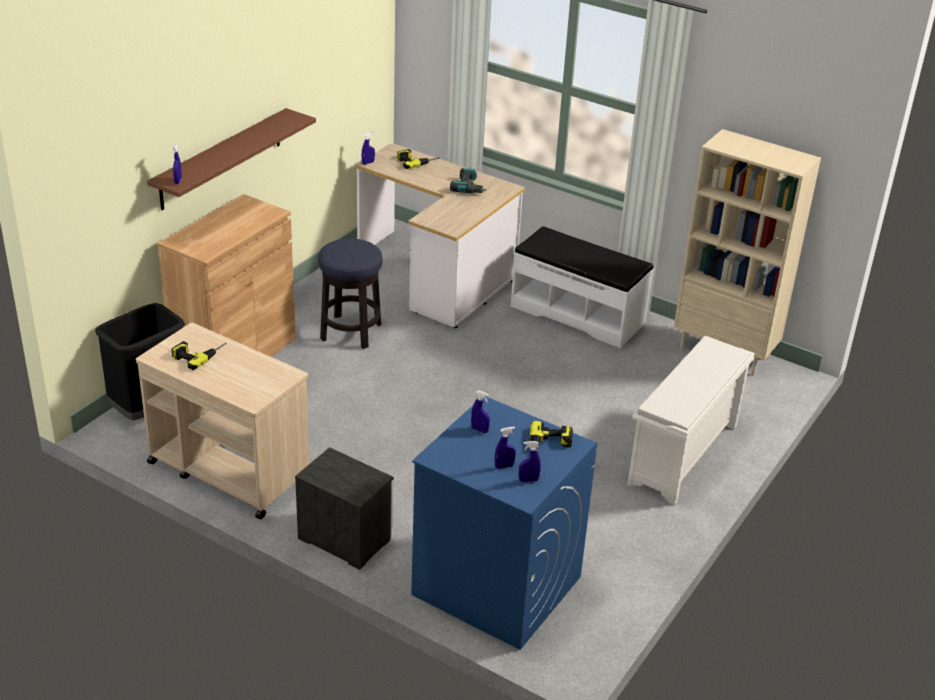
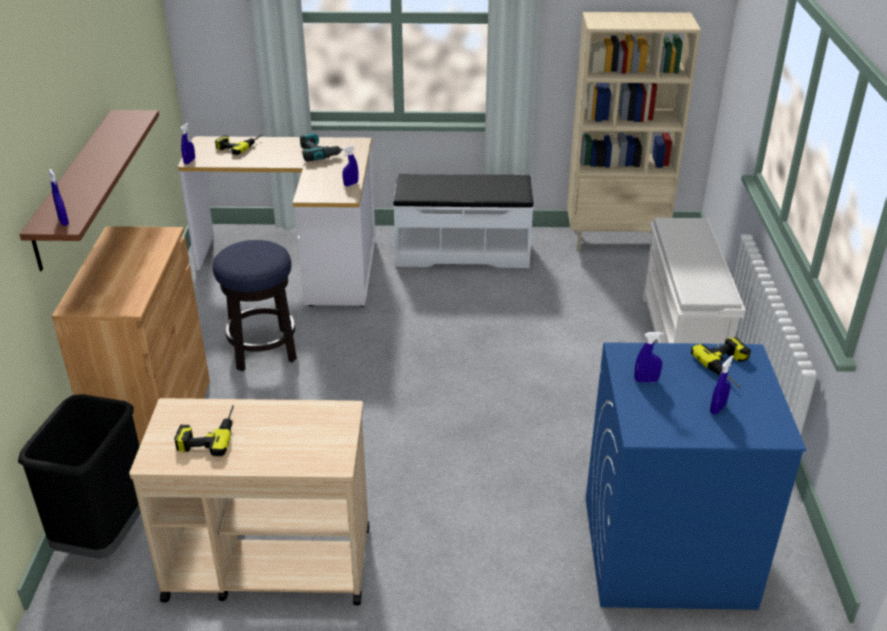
camera: 30 degrees left, 0 degrees up
(344, 538) = (470, 578): nightstand -> none
(528, 480) = (757, 413): blue spray bottle -> blue spray bottle (351, 184)

